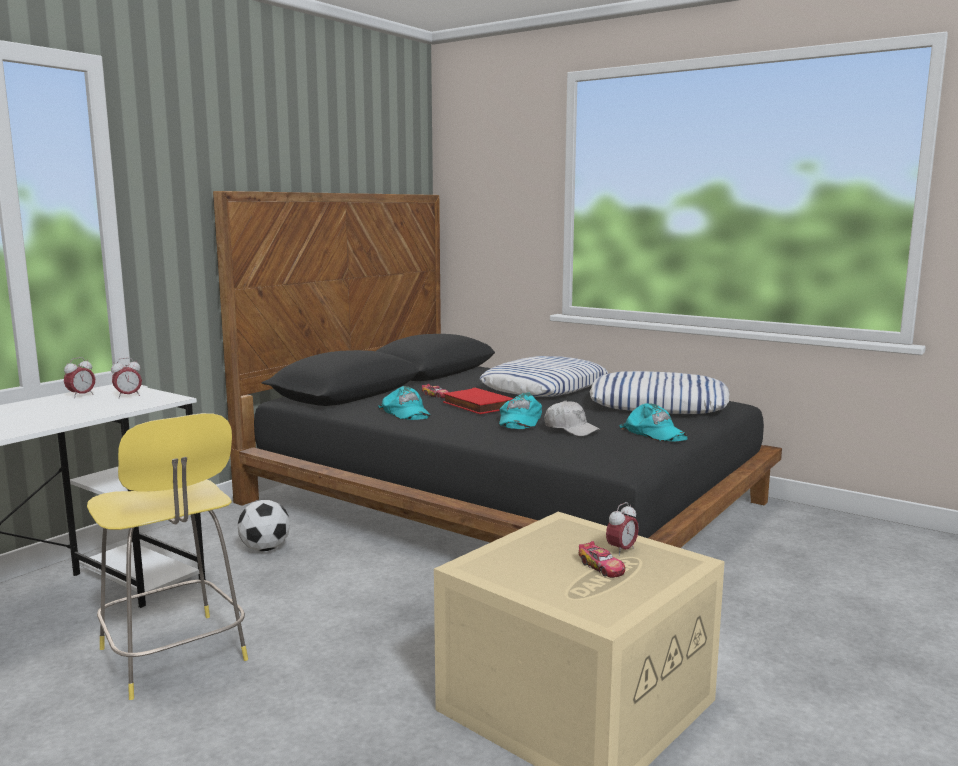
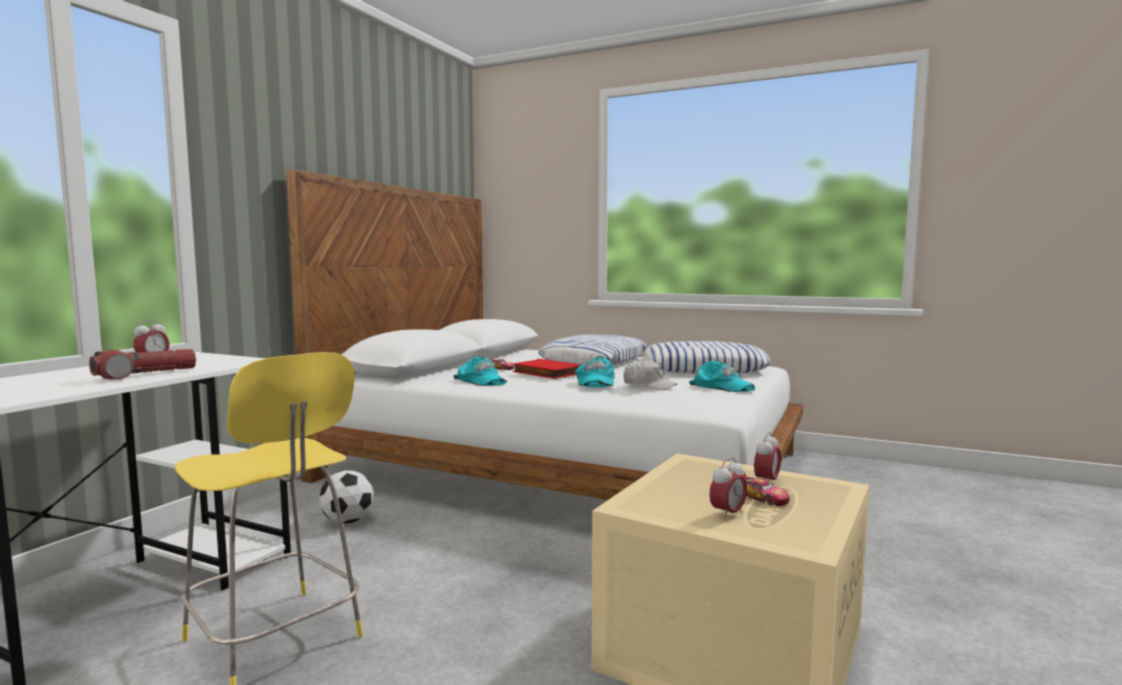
camera: 10 degrees left, 5 degrees down
(69, 415) = (146, 375): none -> flashlight
(128, 396) = (208, 360): alarm clock -> alarm clock (727, 514)
(506, 501) = (569, 465): black bed -> white bed

